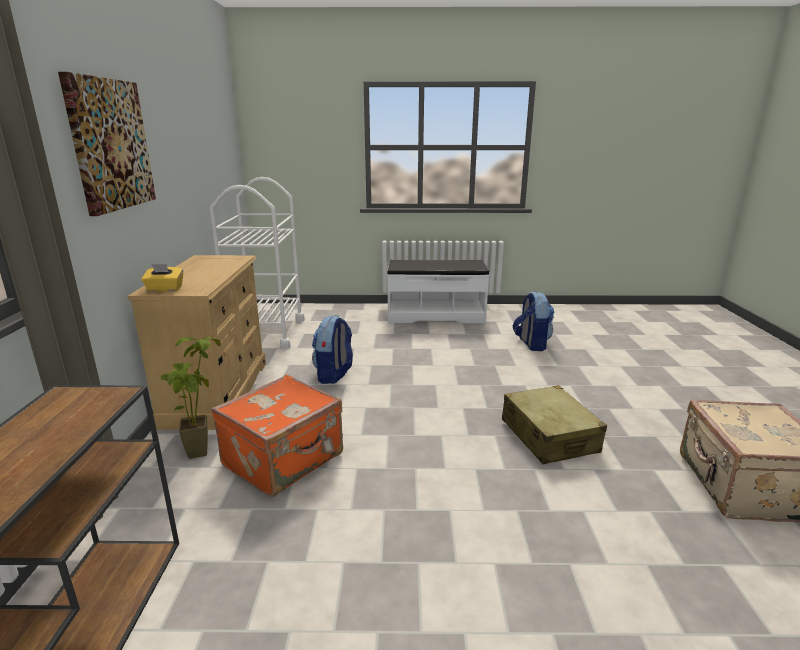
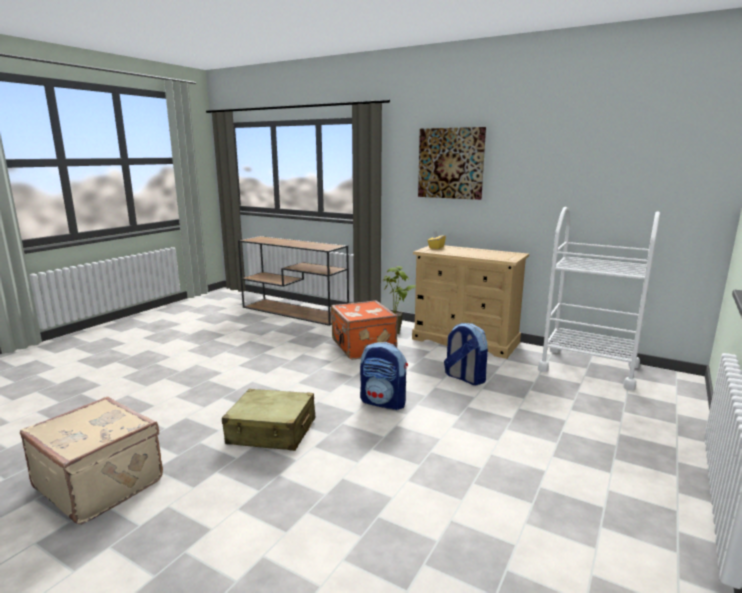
camera: 120 degrees right, 5 degrees down
(435, 315) = (641, 490): white bench -> none
(531, 344) = (466, 534): backpack -> backpack (384, 402)

